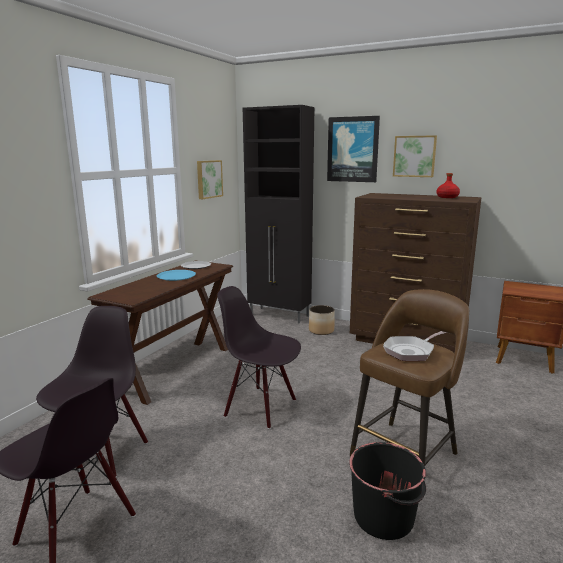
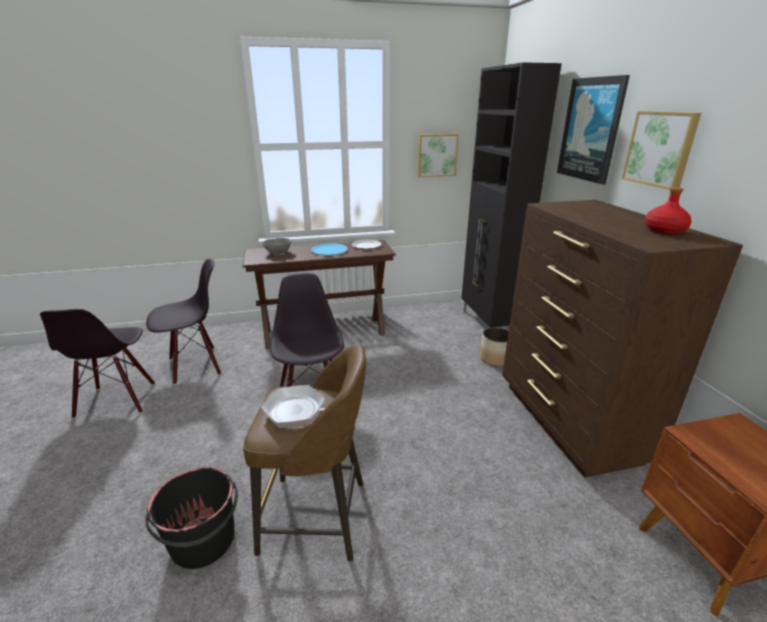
camera: 50 degrees right, 10 degrees up
(134, 289) = (278, 252): none -> grey bowl

